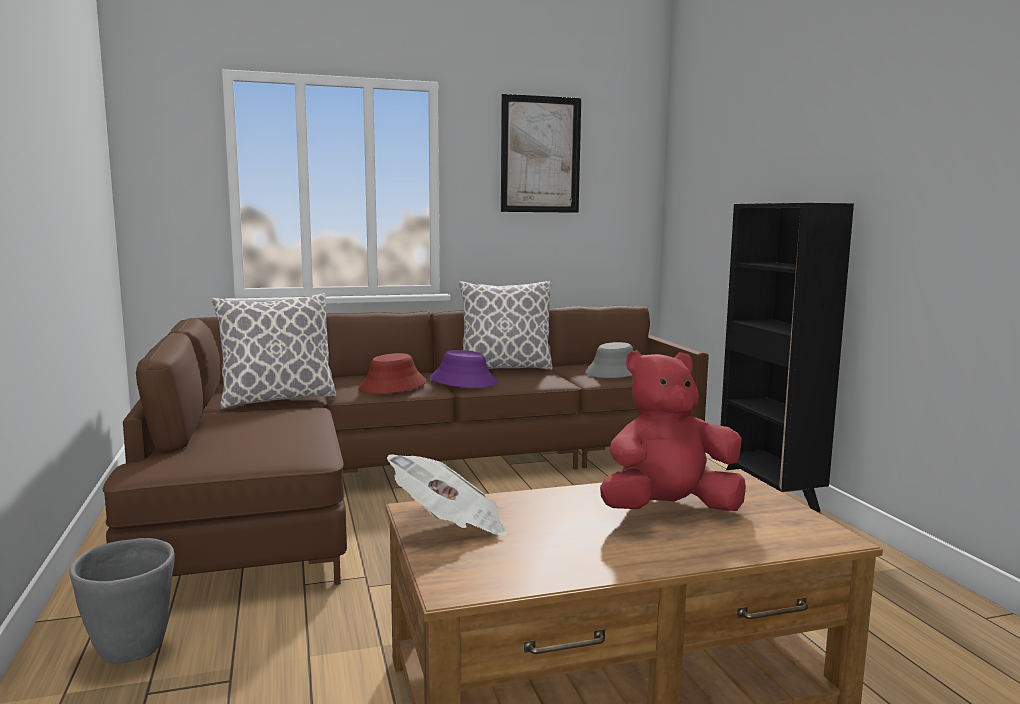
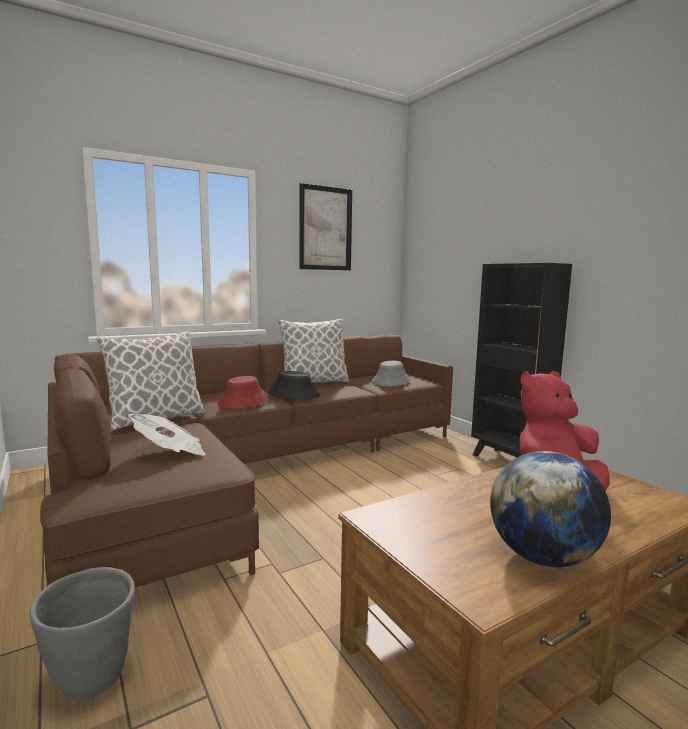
camera: 15 degrees left, 0 degrees up
(450, 525) = (412, 528): newspaper -> newspaper (170, 453)
(463, 381) = (293, 394): purple hat -> black hat
(567, 565) = (542, 557): none -> globe

